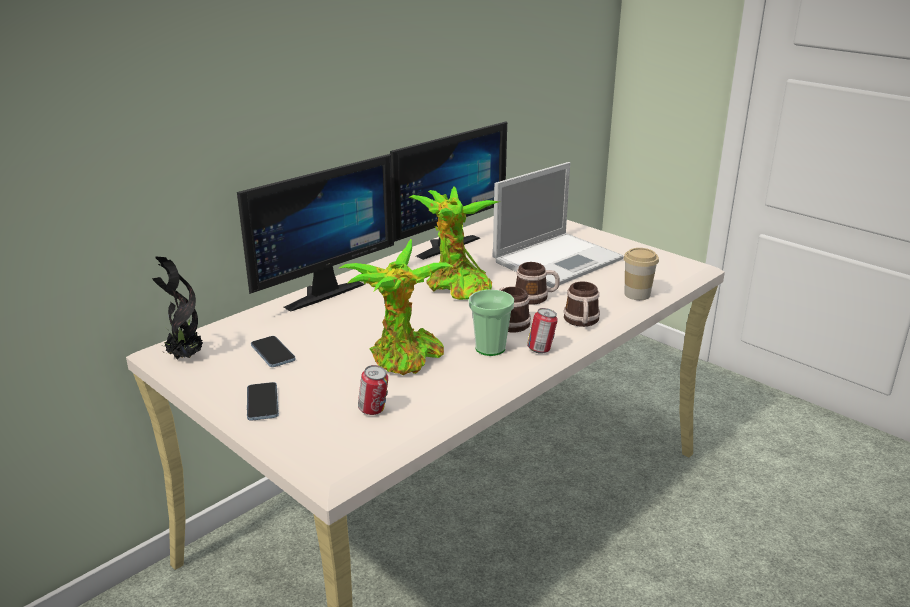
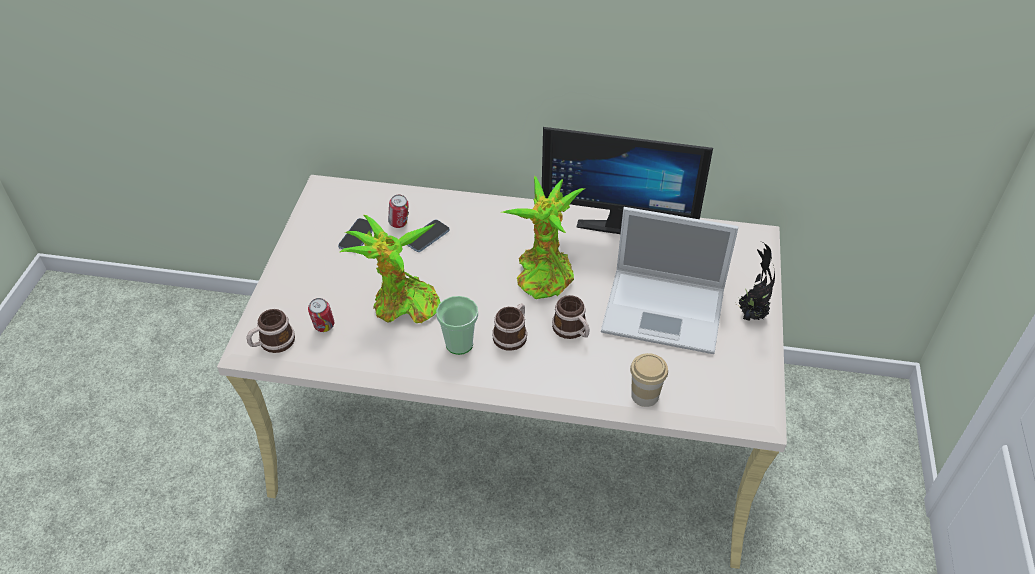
camera: 55 degrees right, 20 degrees up
(184, 357) = (319, 201): potted plant -> potted plant (750, 314)
(262, 403) = (295, 270): phone -> phone (427, 237)
(318, 292) = (463, 204): monitor -> none
(541, 350) = (482, 375): can -> can (399, 224)
(581, 321) = (554, 379): mug -> mug (272, 343)

